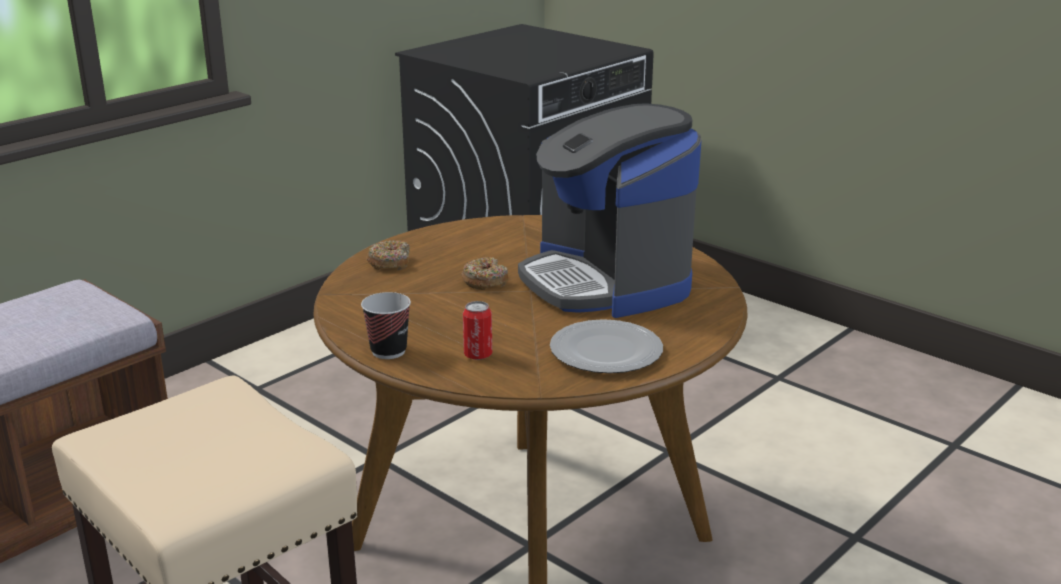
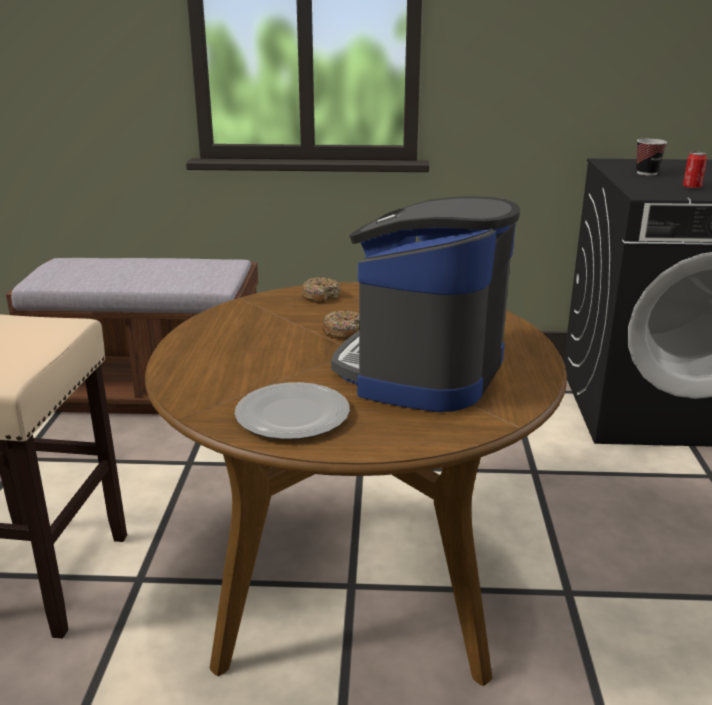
camera: 50 degrees right, 0 degrees up
(388, 351) = (184, 345): cup -> cup (646, 173)
(478, 355) = (218, 373): can -> can (692, 187)

